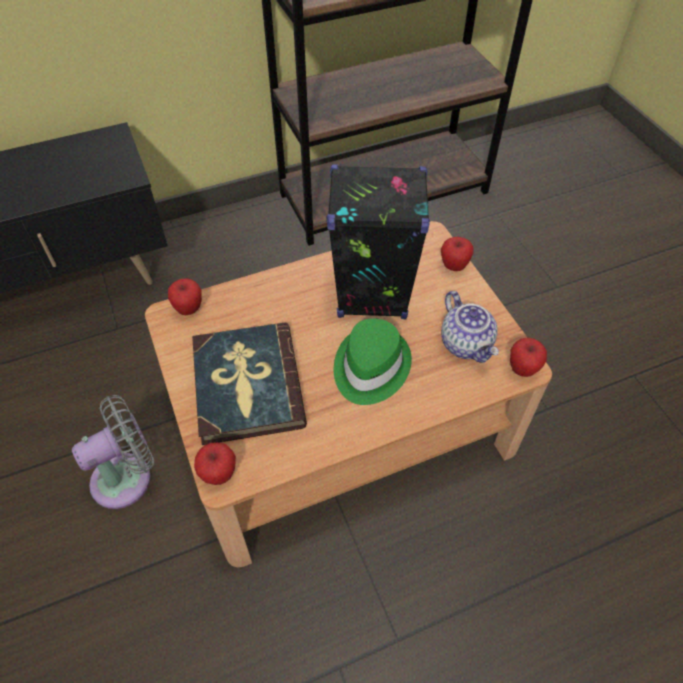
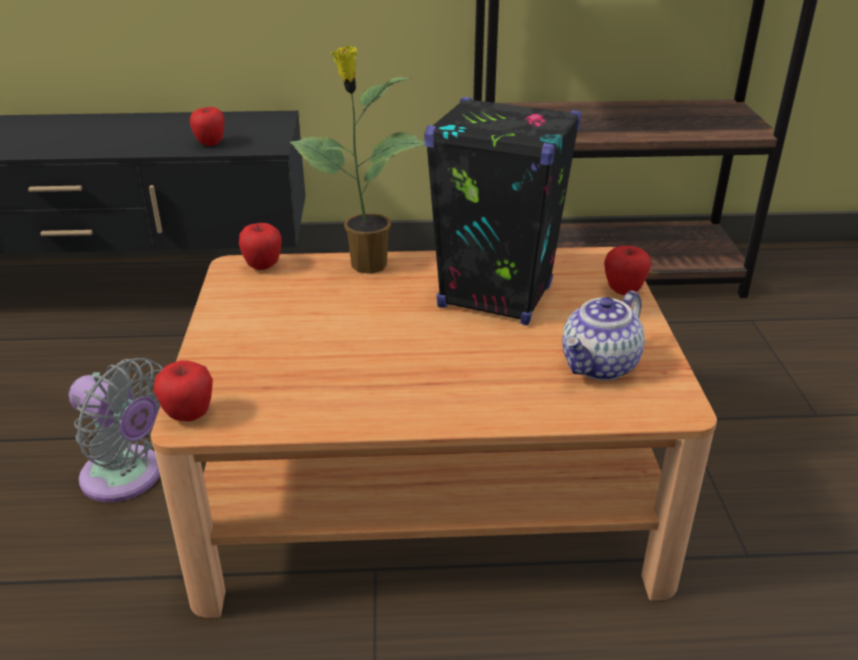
camera: 20 degrees right, 20 degrees down
(127, 477) = (127, 478): grey fan -> grey fan turned 45 degrees clockwise
(247, 385) = (282, 343): book -> none
(266, 287) = (366, 265): none -> potted plant
(370, 367) = (450, 360): green hat -> none
(466, 344) = (600, 366): teapot -> teapot turned 45 degrees clockwise
(522, 369) = (671, 408): apple -> apple (210, 143)

